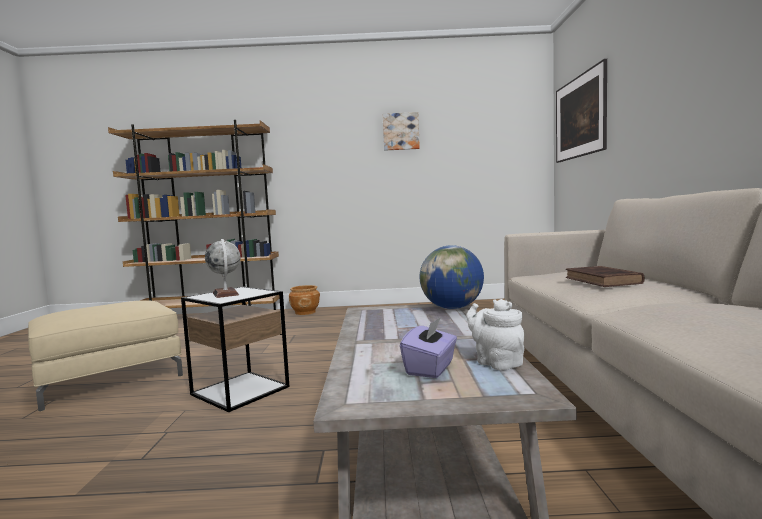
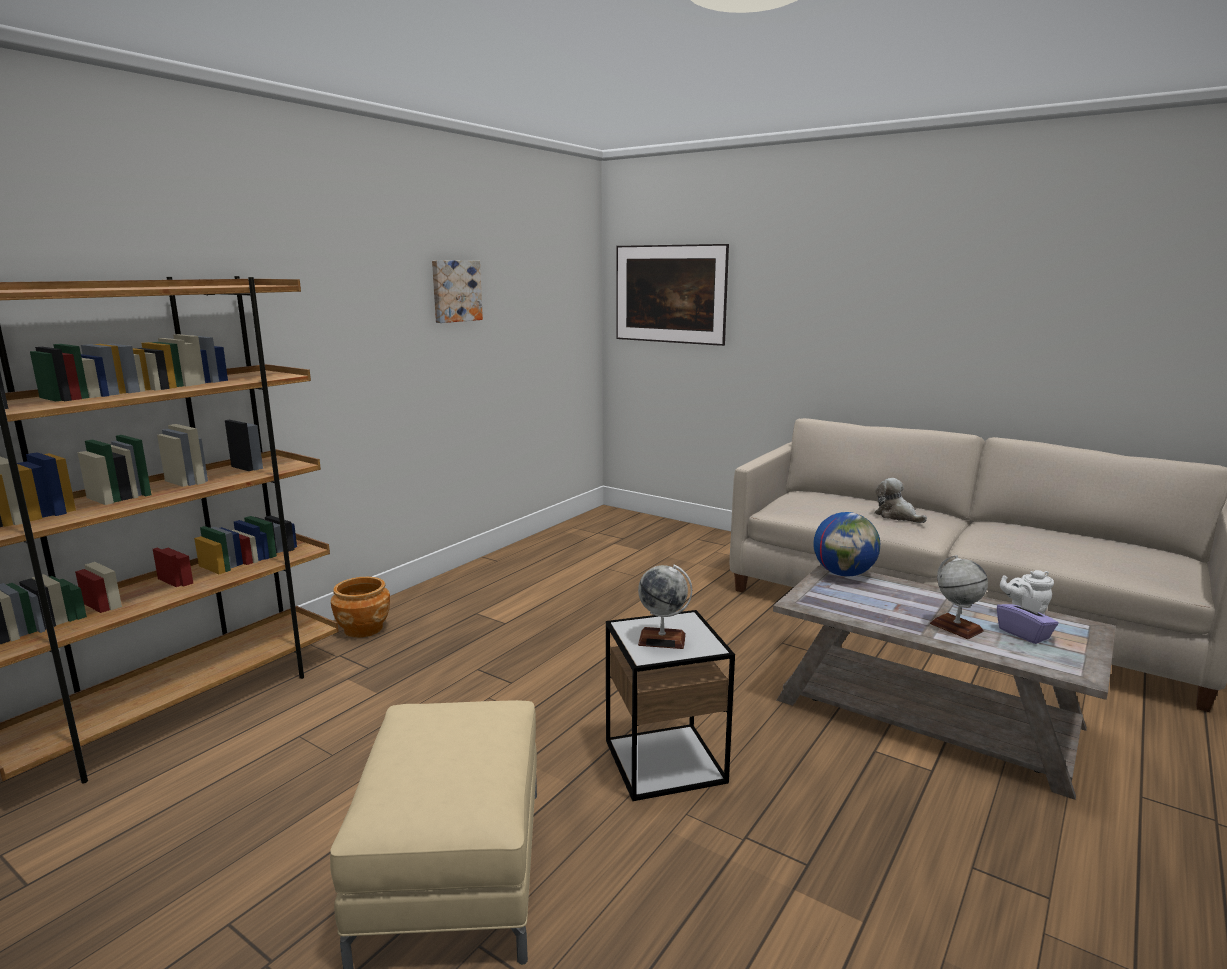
camera: 55 degrees left, 10 degrees up
(396, 346) = (956, 627): none -> globe
(603, 281) = (897, 516): brown book -> plush toy

